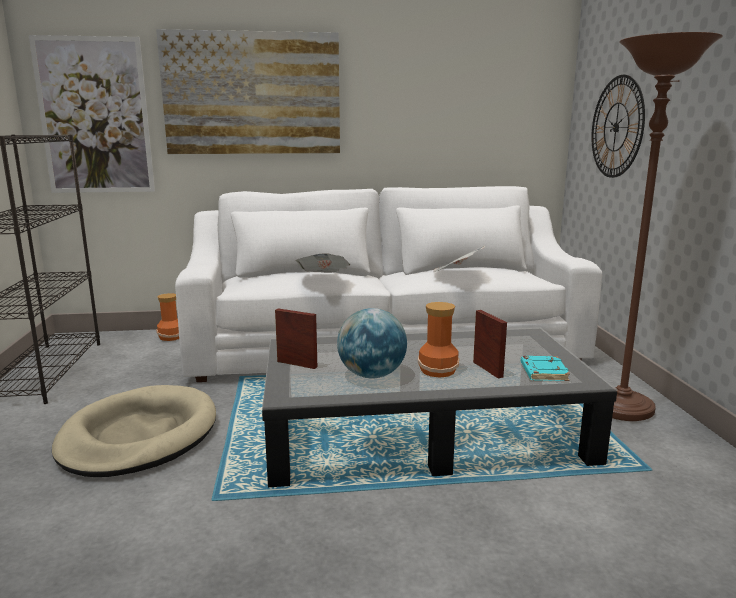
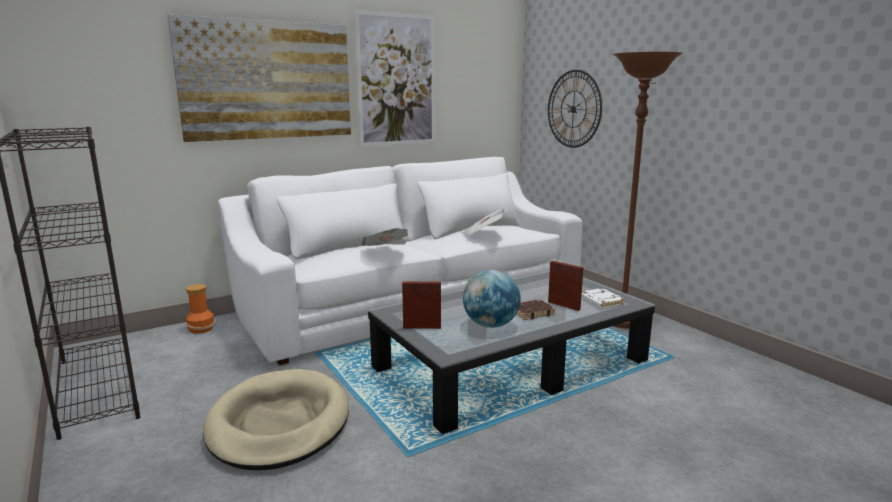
camera: 25 degrees left, 0 degrees up
(95, 116) = (97, 105): picture -> picture (396, 80)
(438, 370) = (532, 312): vase -> brown book
(542, 372) = (600, 301): turquoise book -> white book

